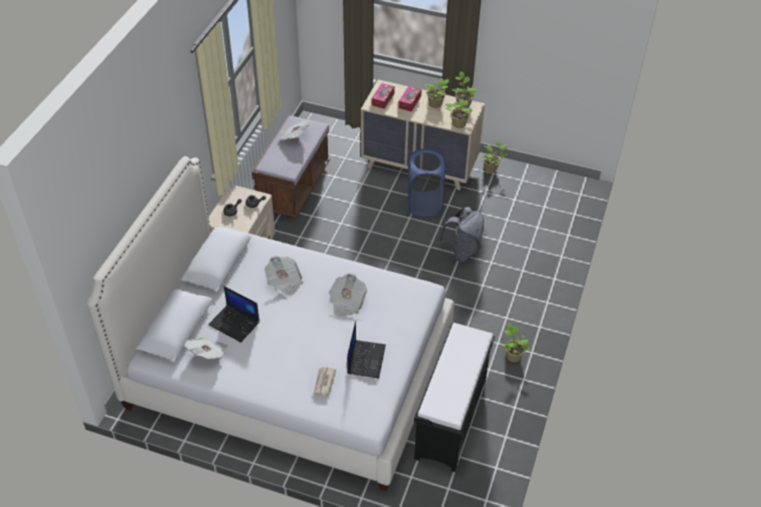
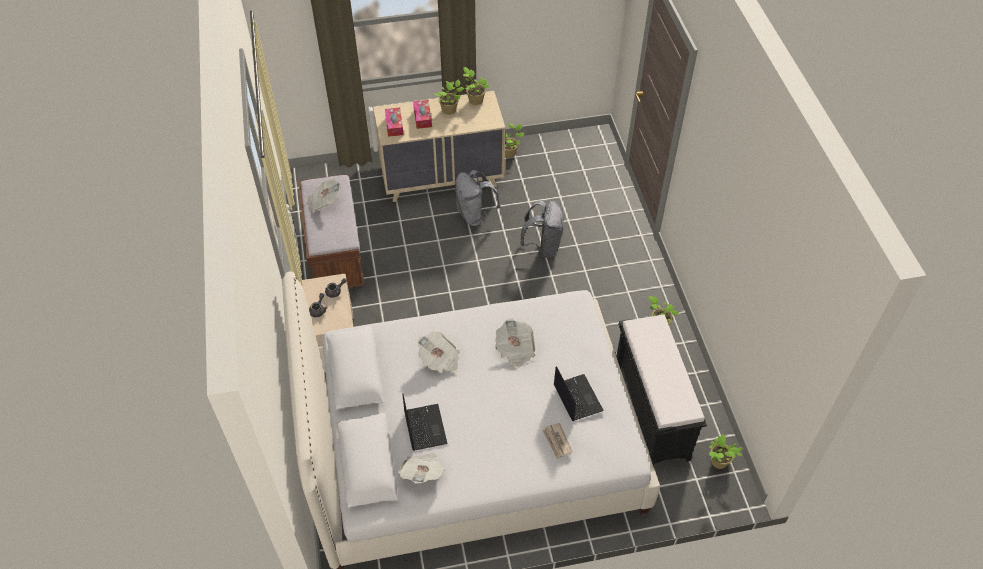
camera: 30 degrees left, 5 degrees up
(235, 323) = (424, 427): laptop -> laptop turned 105 degrees counterclockwise
(424, 204) = (475, 215): blue laundry basket -> grey backpack
(458, 124) = (486, 122): potted plant -> potted plant (718, 463)

